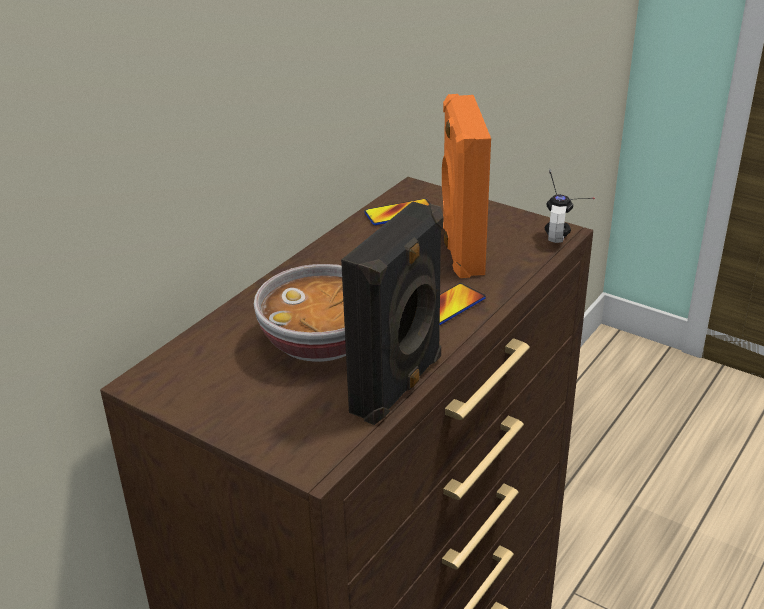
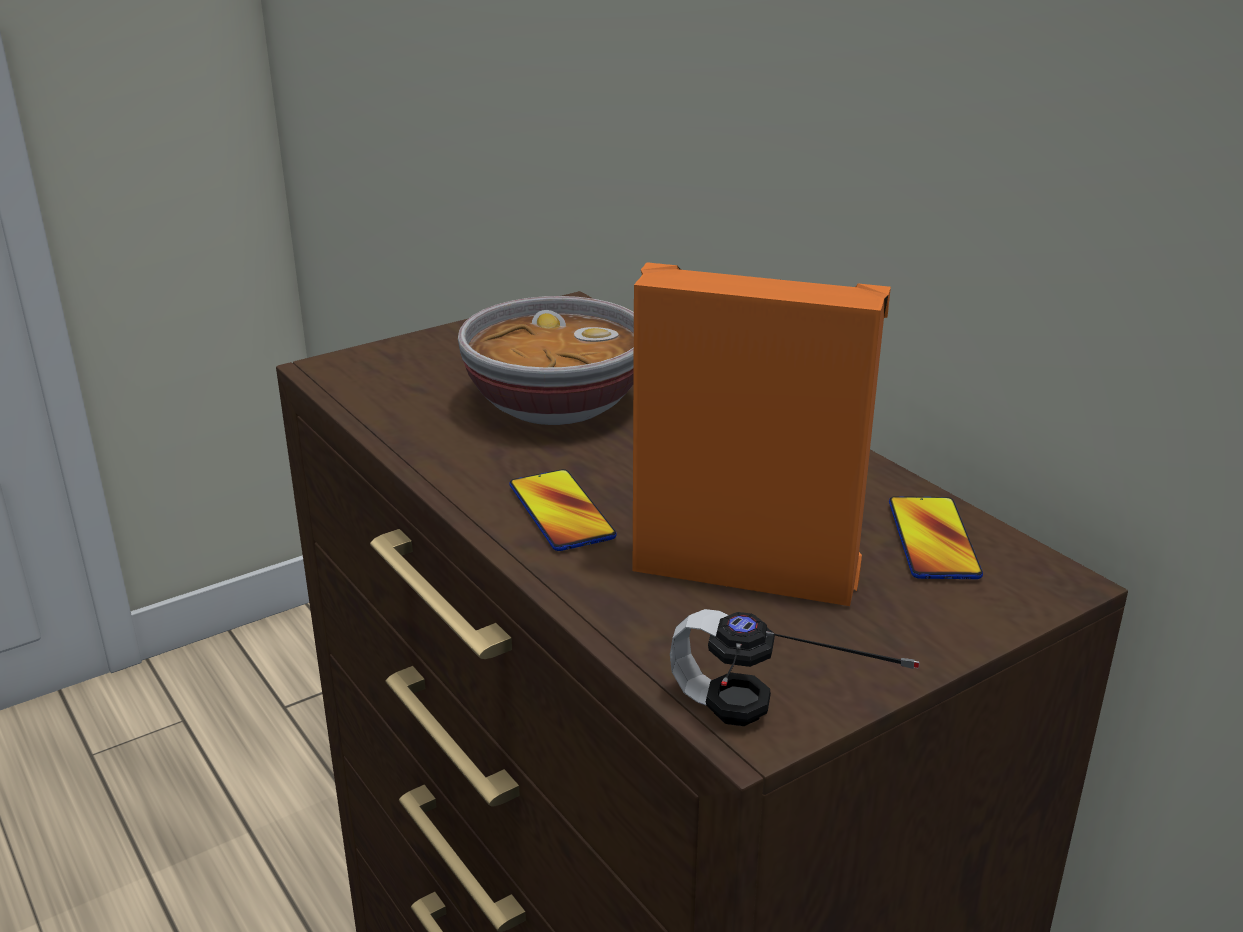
camera: 110 degrees right, 5 degrees down
(399, 386) = (406, 437): black speaker -> none

